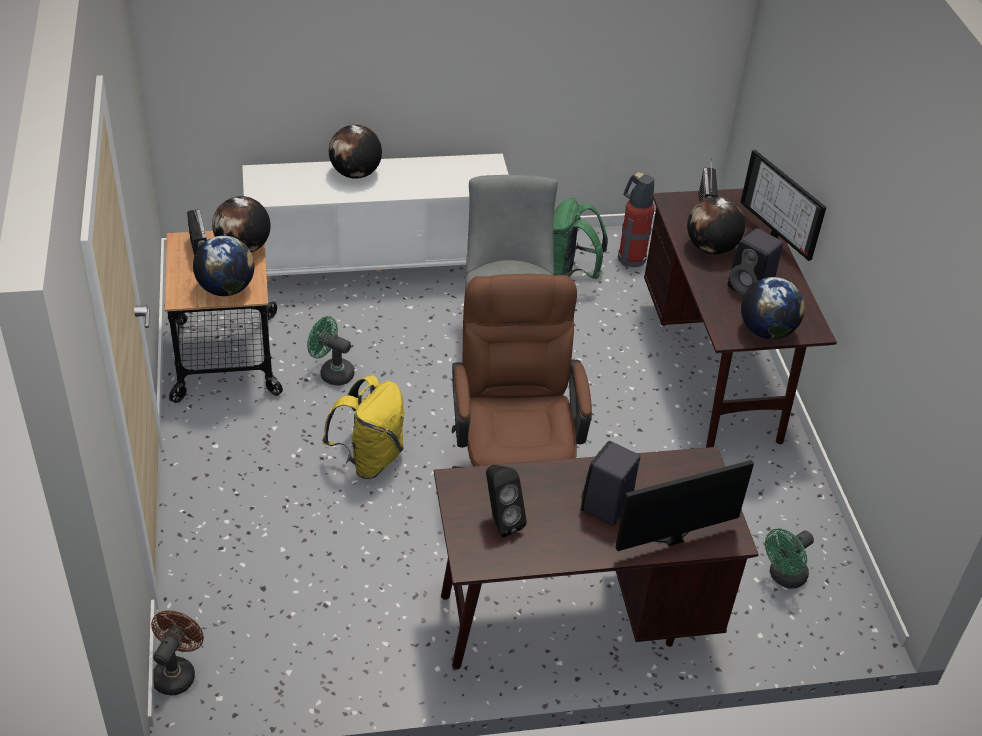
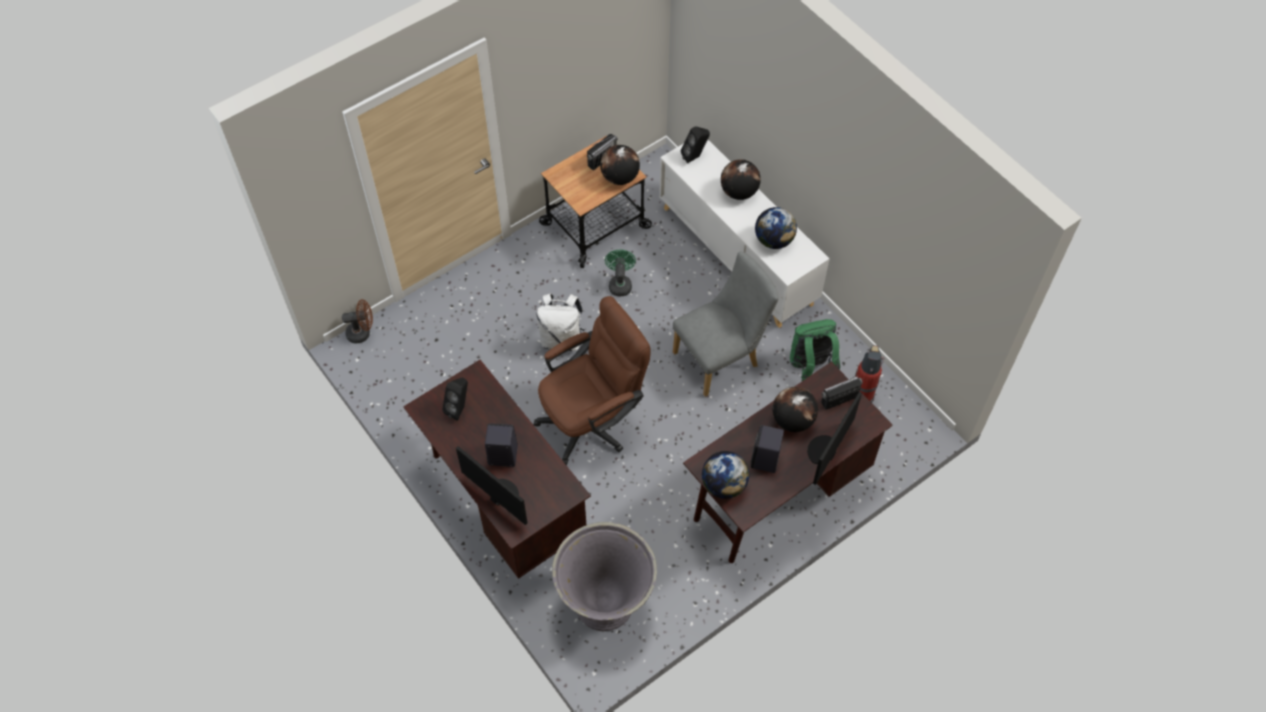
camera: 65 degrees right, 15 degrees up
(226, 289) = (578, 190): globe -> globe (774, 240)
(272, 183) = (695, 157): none -> black speaker
(369, 459) = (561, 339): yellow backpack -> white backpack
(783, 577) = (606, 604): green fan -> grey planter

